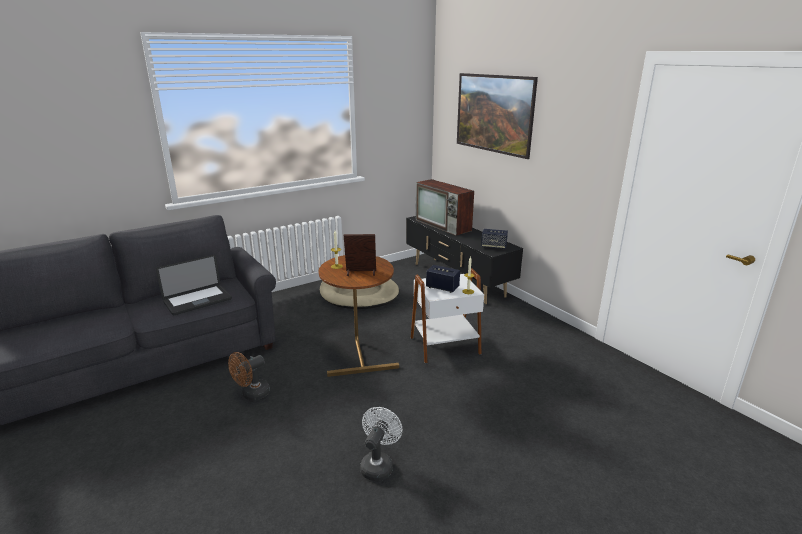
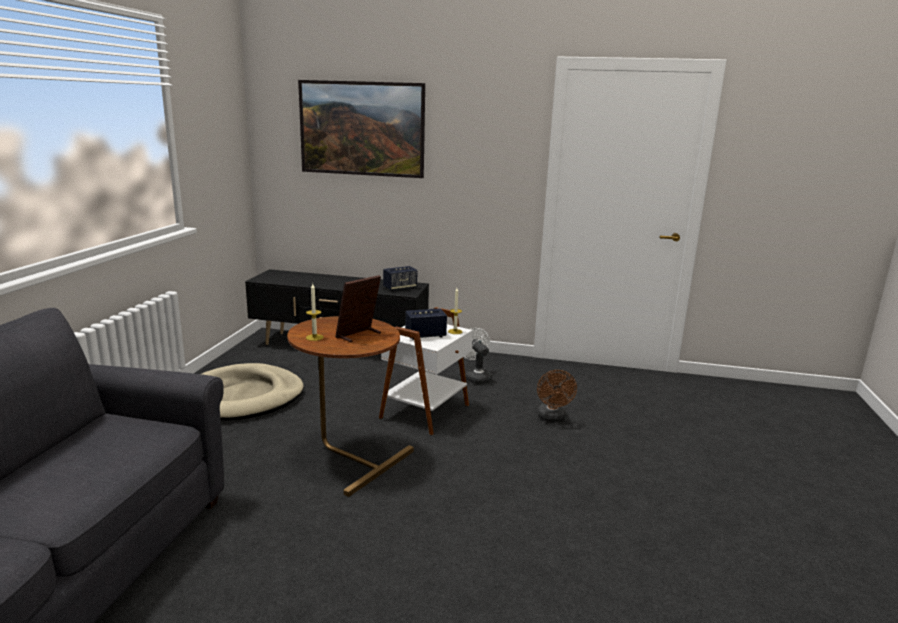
camera: 45 degrees left, 5 degrees down
(198, 301) = (104, 460): laptop -> none
(252, 394) = (281, 565): brown fan -> brown fan (552, 419)
(378, 464) = (534, 544): white fan -> white fan (476, 377)
(444, 225) = (308, 280): television -> none

